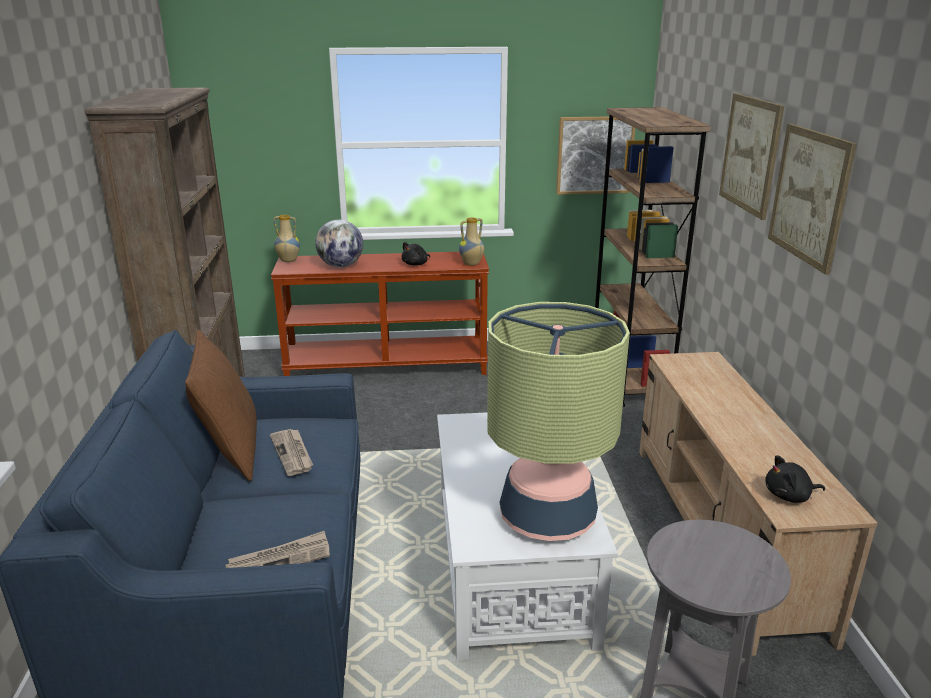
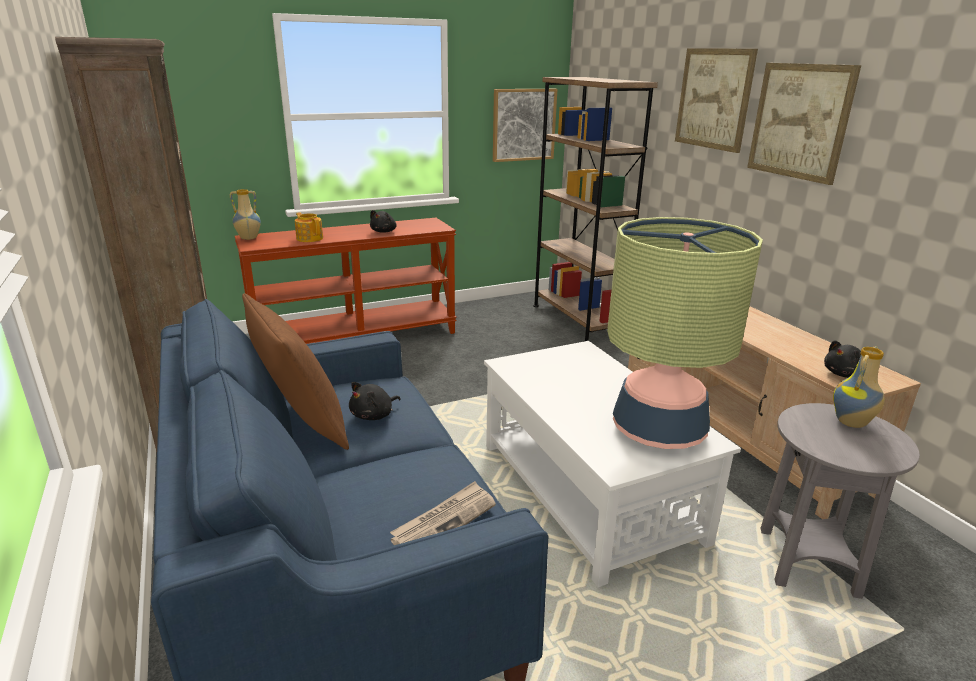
camera: 20 degrees left, 0 degrees up
(293, 453) = (374, 415): newspaper -> black plush toy
(341, 266) = (310, 238): globe -> teapot
(471, 264) = (437, 228): vase -> vase (852, 423)

